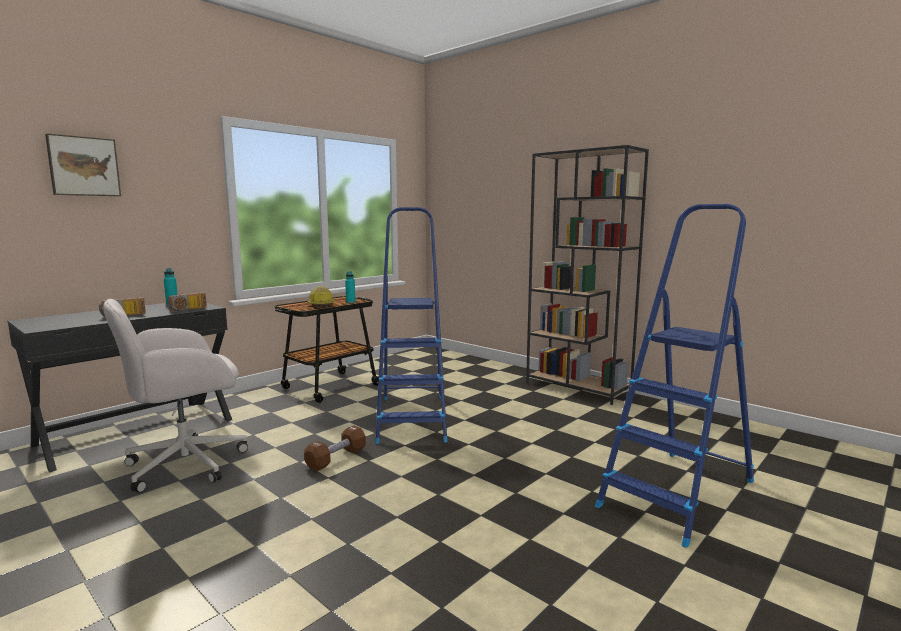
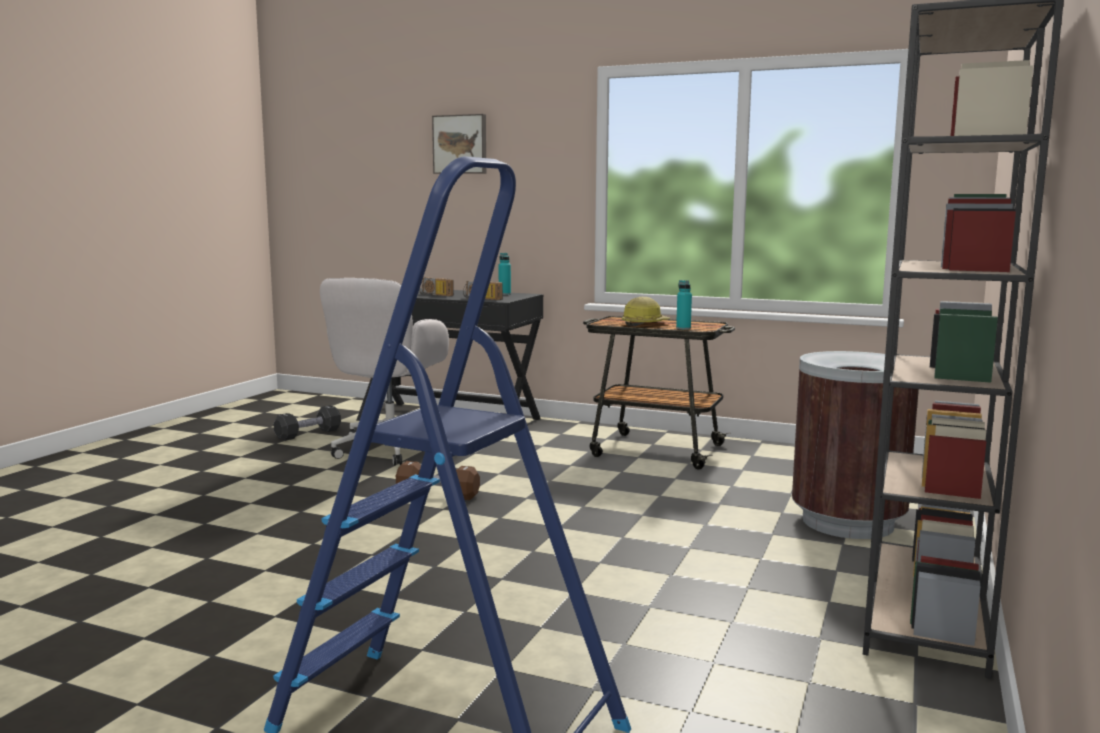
camera: 70 degrees right, 0 degrees up
(52, 502) = (308, 434): none -> black dumbbell
(186, 464) = (390, 449): white office chair -> white office chair turned 105 degrees counterclockwise
(412, 418) = (595, 507): blue step ladder -> none
(481, 377) = (848, 522): none -> brown trash can

